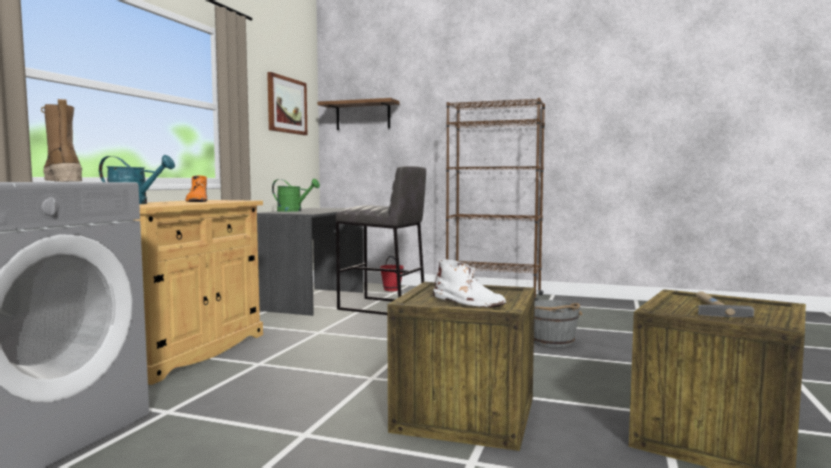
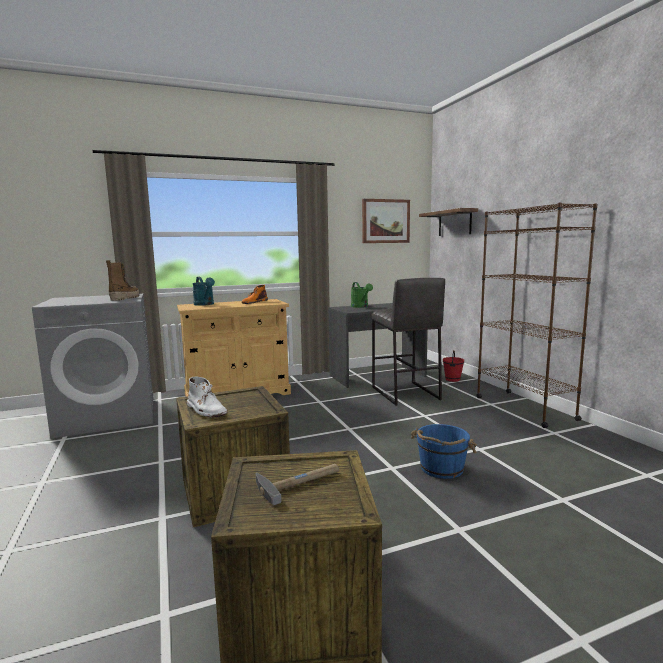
camera: 50 degrees right, 5 degrees up
(468, 301) = (206, 409): white boot -> white boot turned 45 degrees counterclockwise
(552, 341) = (441, 469): grey bucket -> blue bucket

